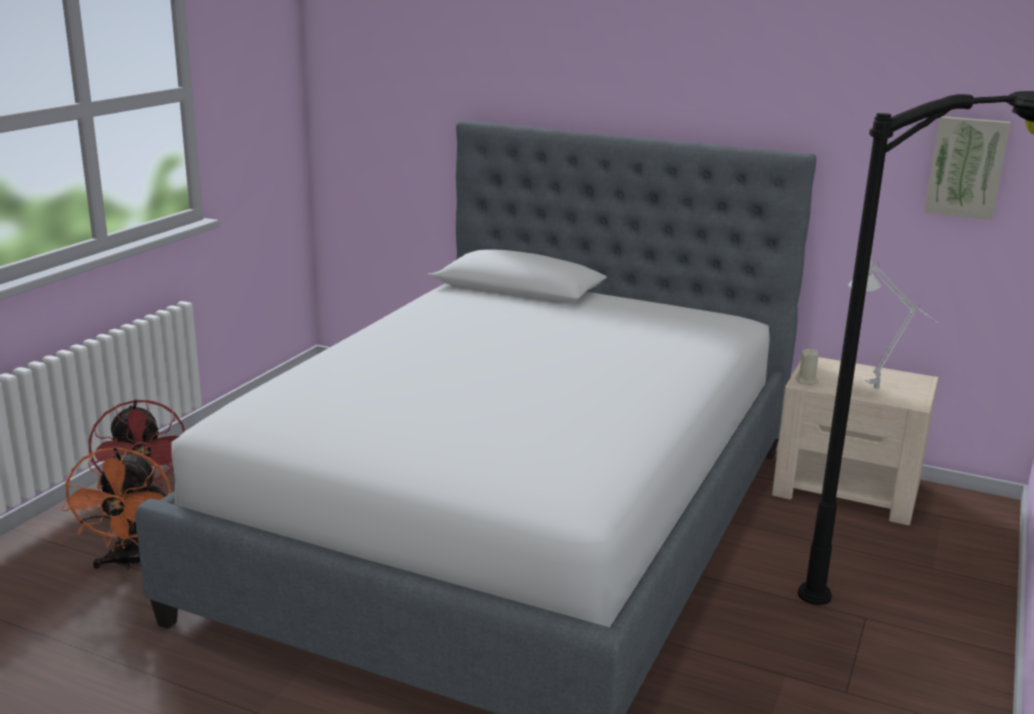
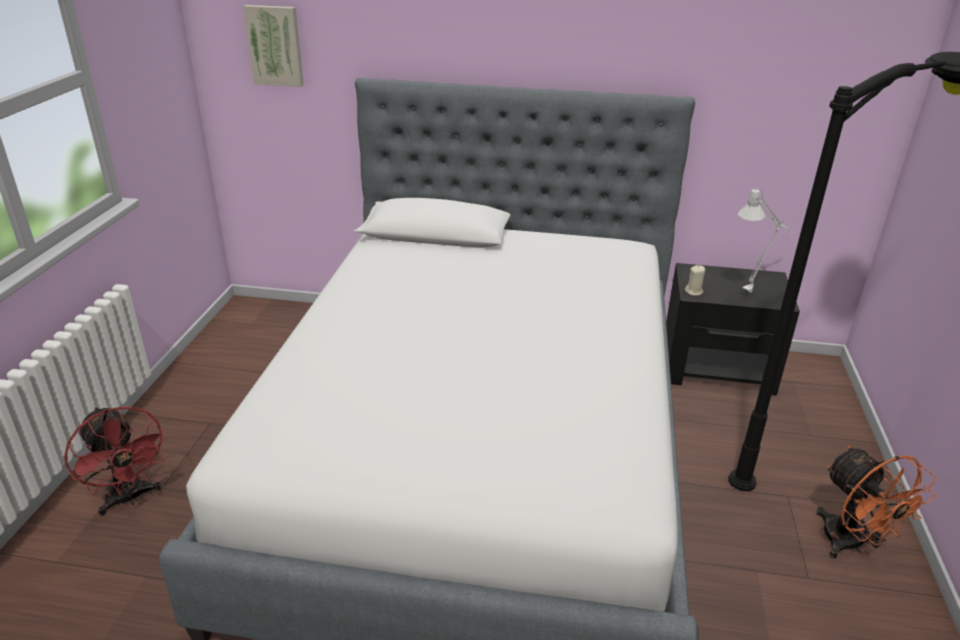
camera: 15 degrees left, 10 degrees up
(130, 562) = (138, 570): orange fan -> orange fan (851, 545)
(847, 489) = (717, 367): beige nightstand -> black nightstand
(966, 167) = (818, 102): picture -> picture (275, 45)

